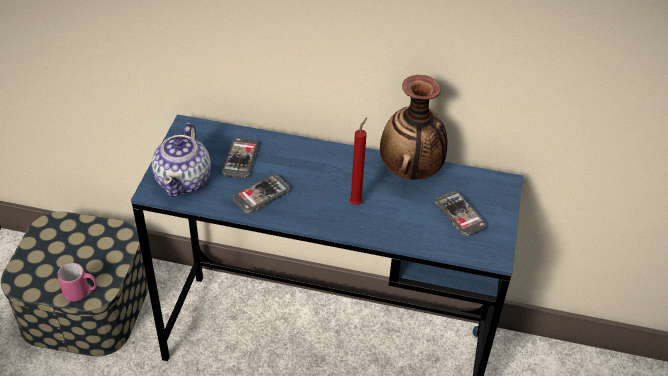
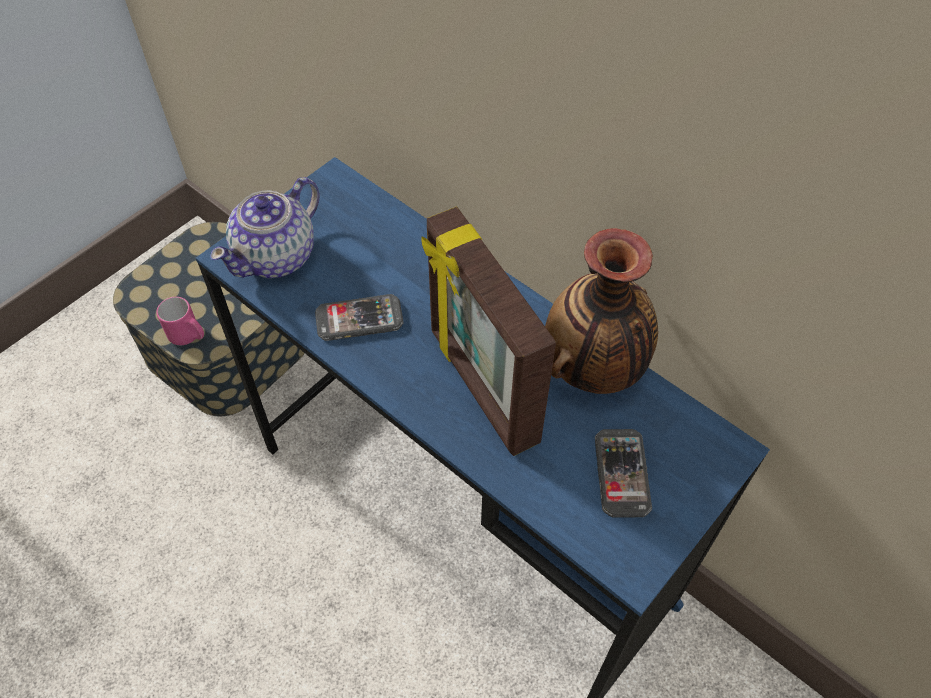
camera: 30 degrees right, 10 degrees up
(240, 159) = (368, 254): phone -> none
(357, 202) = (481, 386): red candle -> picture frame

